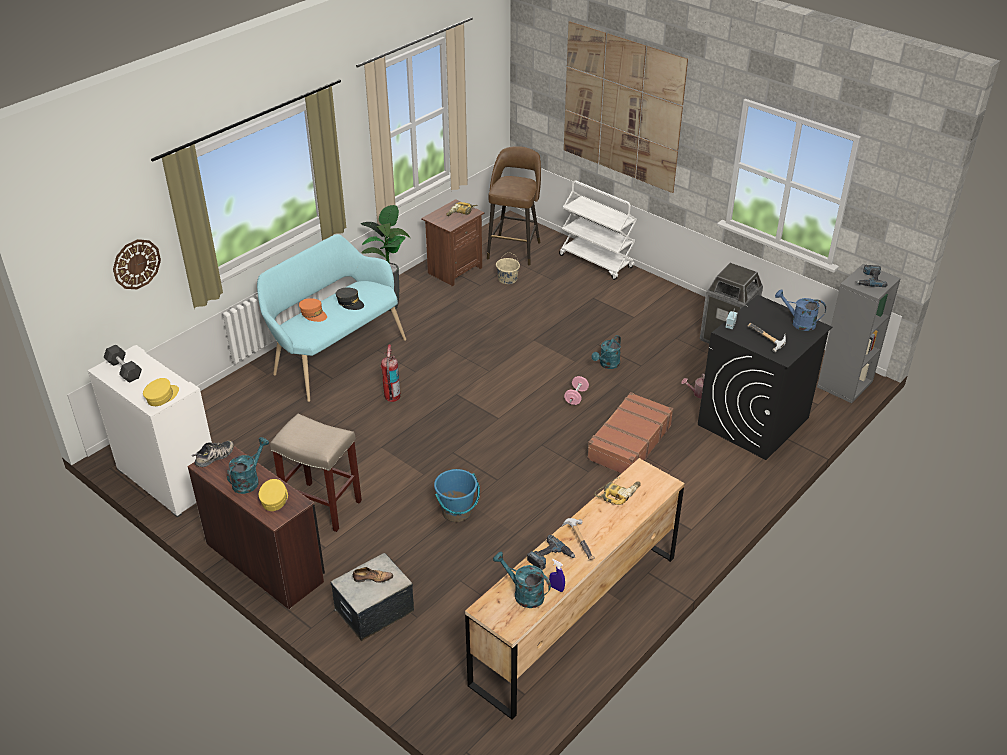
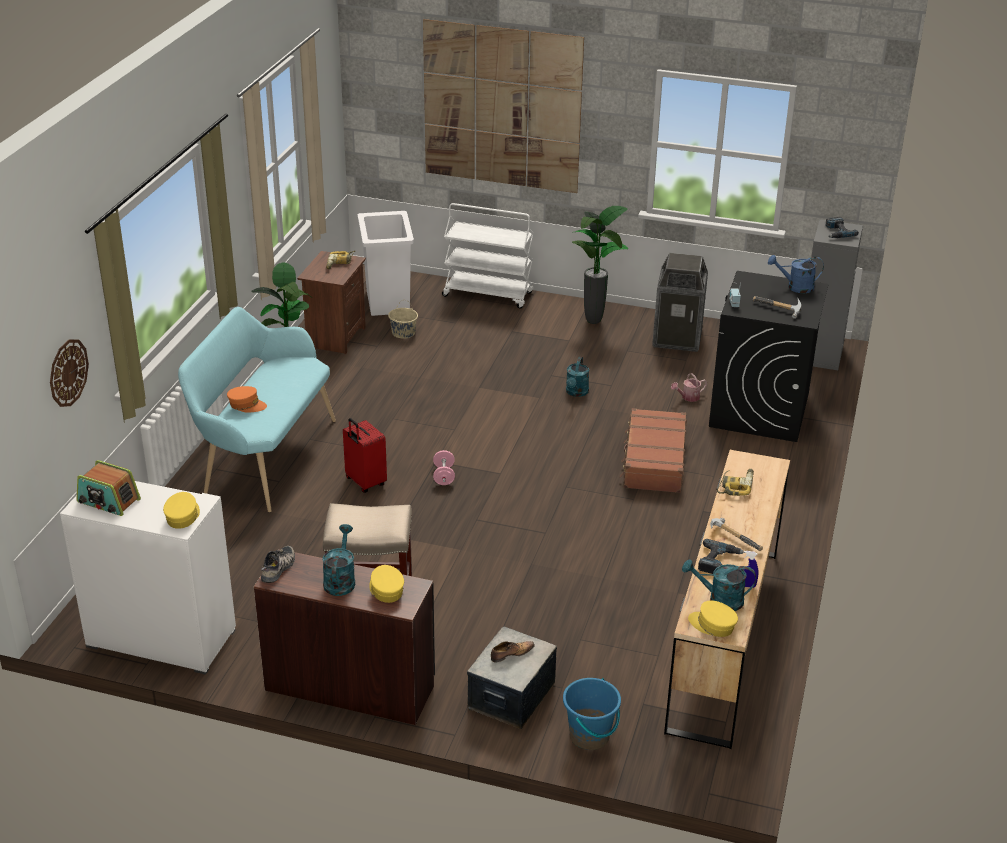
camera: 25 degrees left, 5 degrees down
(124, 370) = (108, 501): grey dumbbell -> radio
(350, 303) = (281, 383): grey cap -> none
(392, 397) = (364, 482): fire extinguisher -> red suitcase
(457, 512) = (526, 576): blue bucket -> blue bucket (590, 736)
(500, 614) = (712, 625): none -> yellow cap
(514, 249) = (388, 301): brown stool -> white trash can
(576, 397) = (567, 432): pink dumbbell -> pink dumbbell (444, 476)
(667, 306) = (595, 322): none -> potted plant

